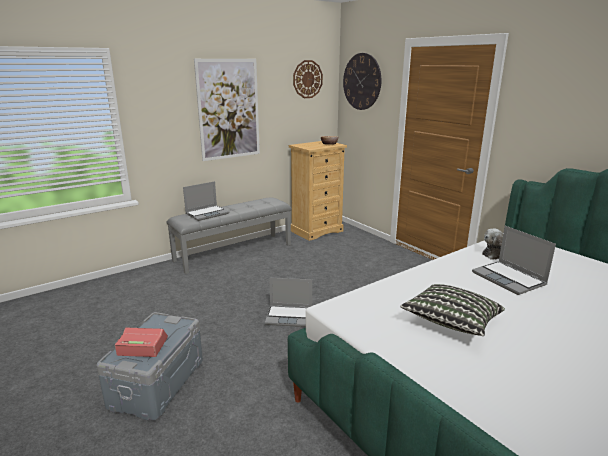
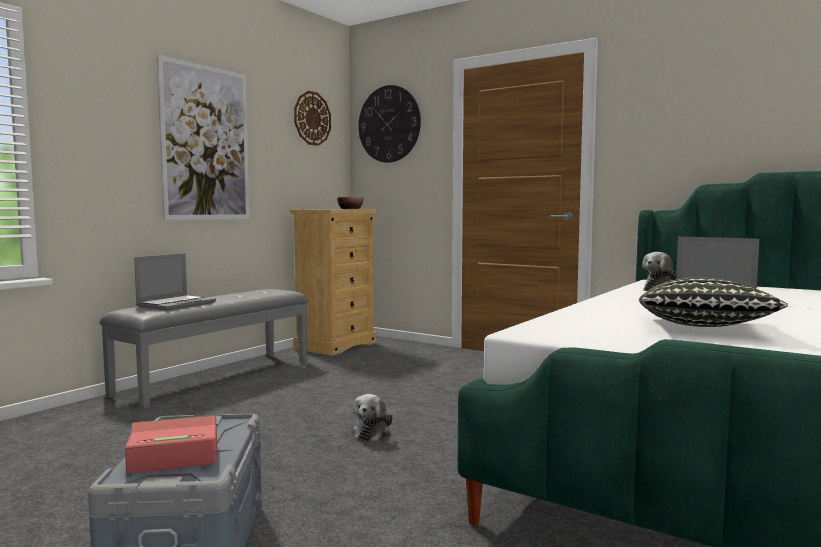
camera: 20 degrees left, 15 degrees down
(290, 316) = (373, 432): laptop -> plush toy

